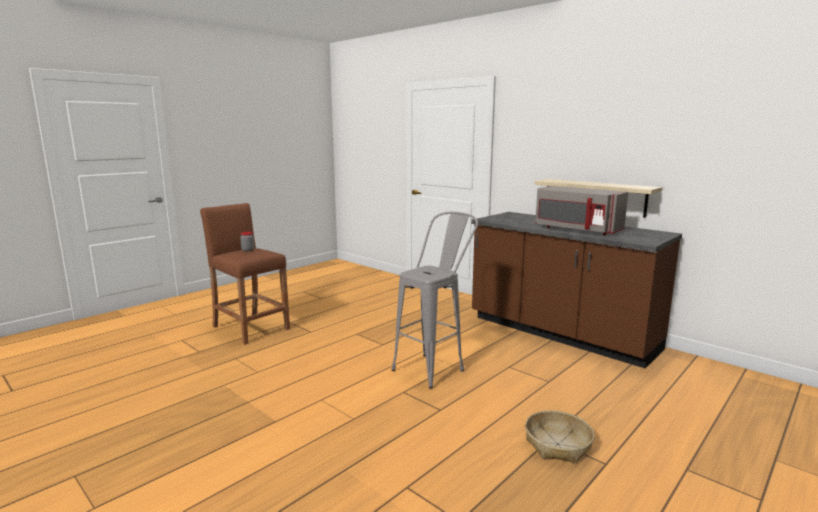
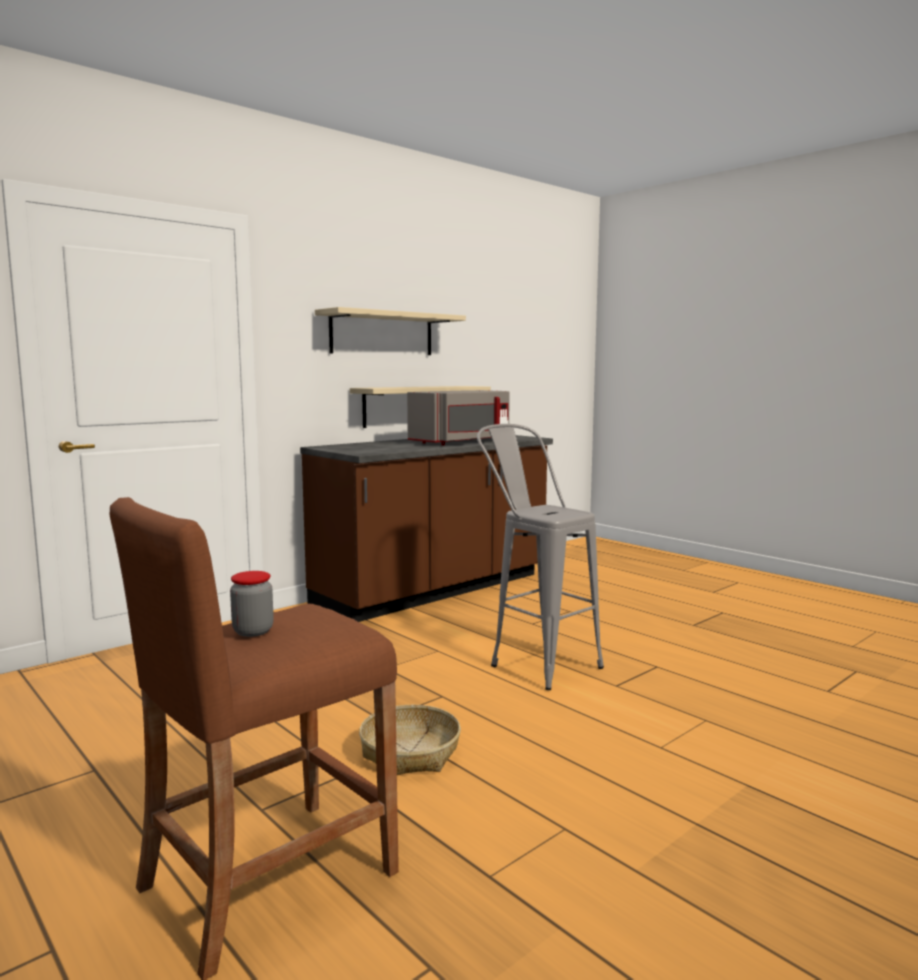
camera: 85 degrees left, 5 degrees down
(558, 444) = (702, 623): basket -> basket (410, 753)
(578, 141) = (382, 334): none -> beige shelf

